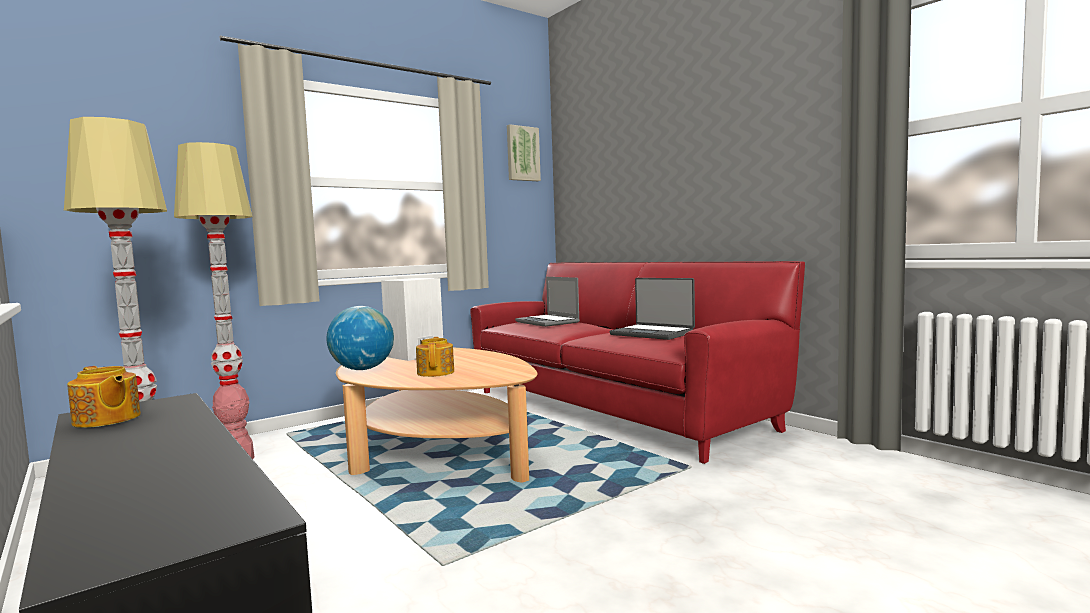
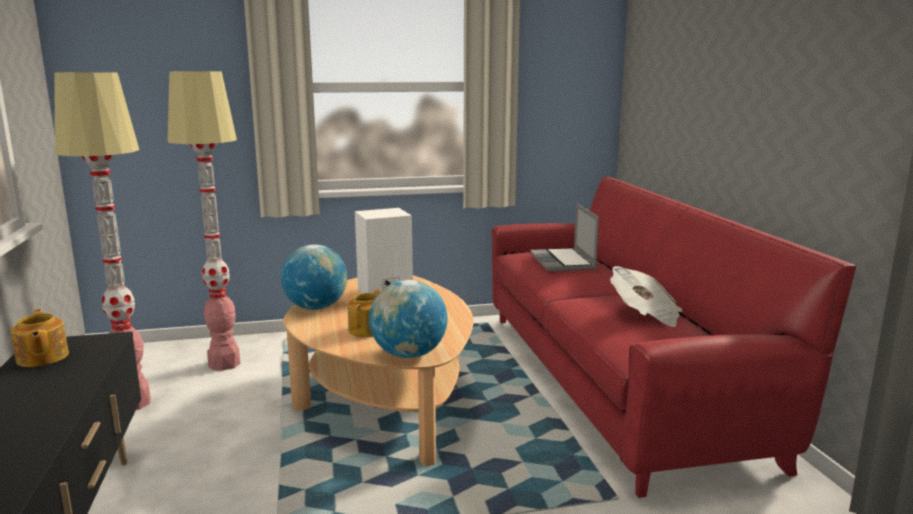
camera: 25 degrees right, 10 degrees up
(496, 378) = (408, 354): none -> globe
(522, 154) = (580, 40): picture -> none
(653, 333) = (645, 315): laptop -> newspaper

